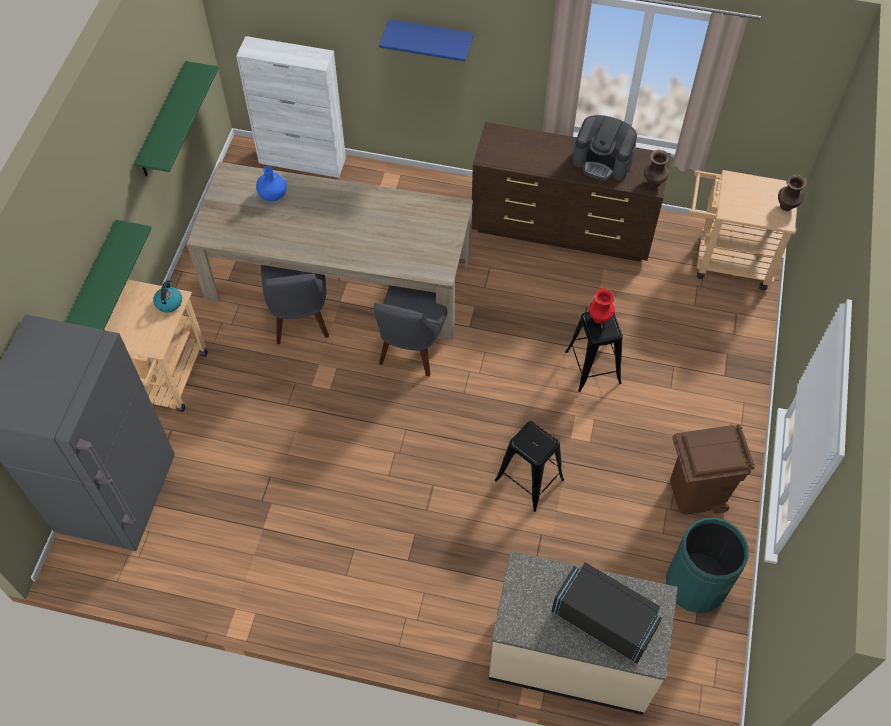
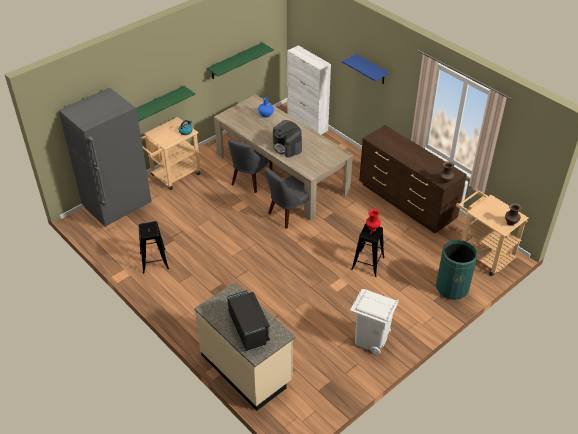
camera: 35 degrees right, 15 degrees down
(529, 480) = (293, 291): black stool -> black stool (154, 261)
(603, 161) = (427, 162): coffee machine -> coffee machine (287, 147)
(695, 584) = (334, 375): green trash can -> green trash can (452, 287)
(696, 492) = (371, 339): brown trash can -> white trash can

